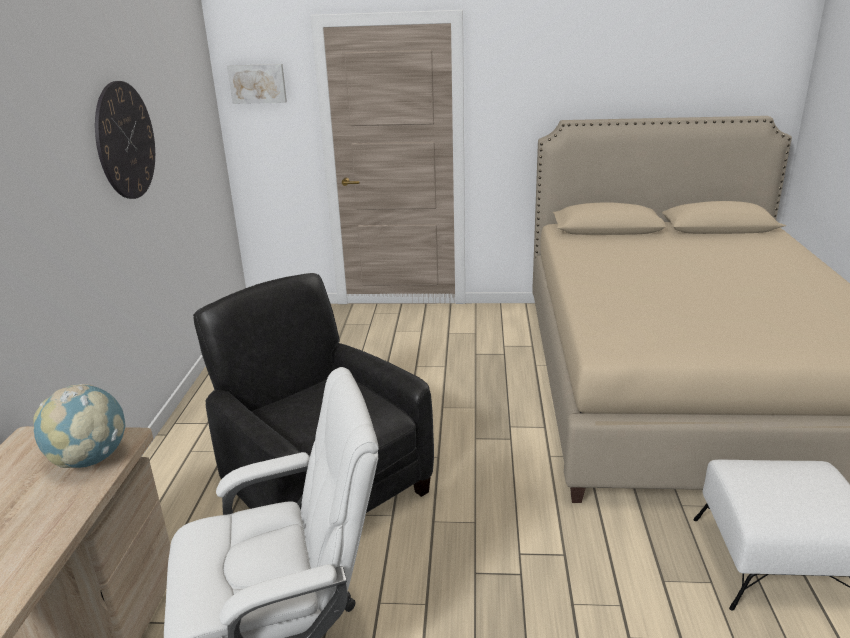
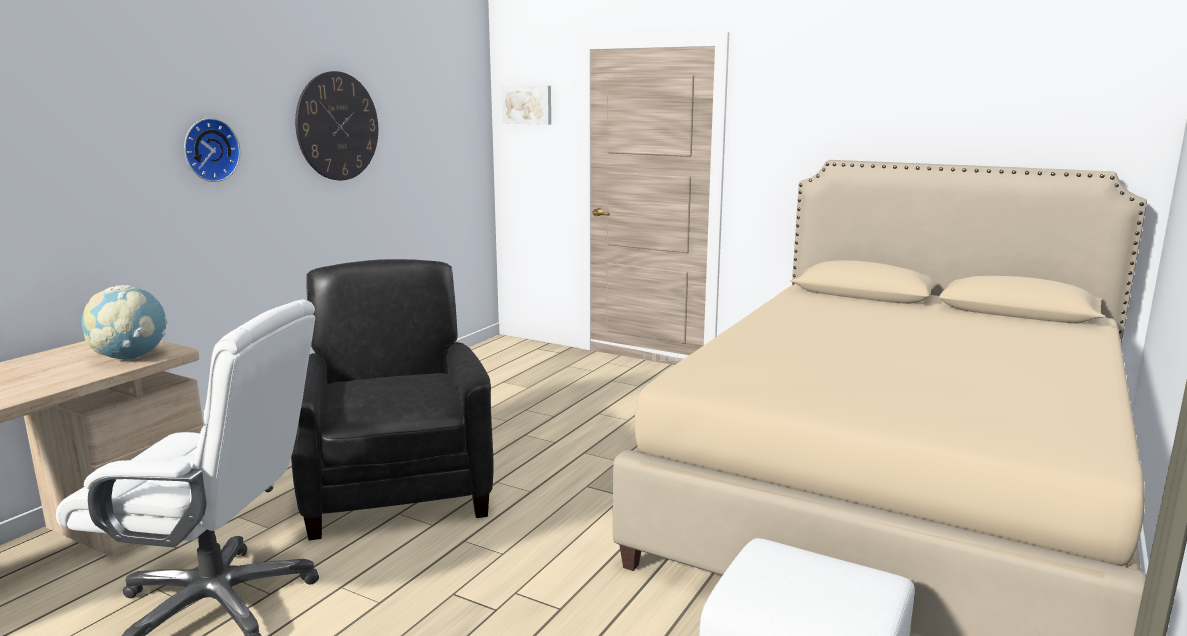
camera: 25 degrees right, 10 degrees down
(41, 199) = (209, 150): none -> wall clock

